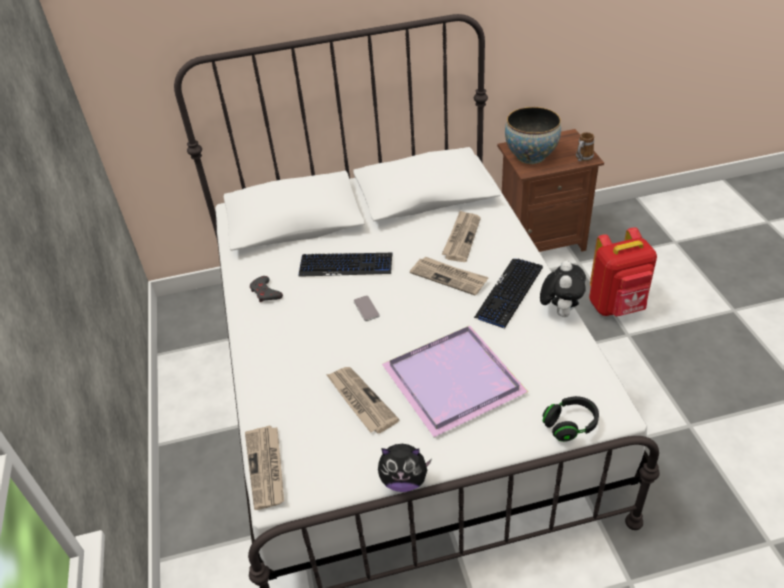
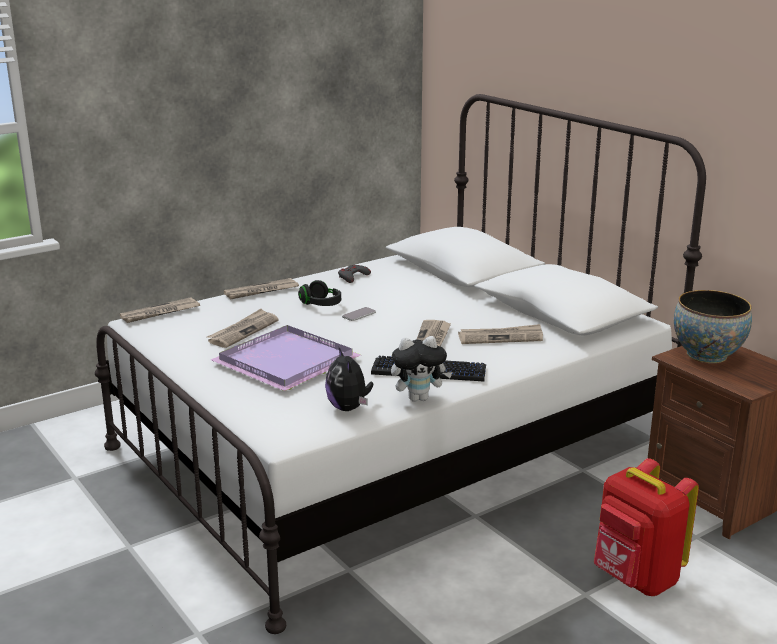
camera: 65 degrees right, 20 degrees down
(258, 369) = (261, 291): none -> newspaper
(346, 265) = (413, 298): keyboard -> none
(404, 480) = (163, 359): plush toy -> plush toy (349, 408)
(570, 425) = (252, 417): black headphones -> black headphones (321, 304)
(582, 159) = (742, 385): mug -> none

